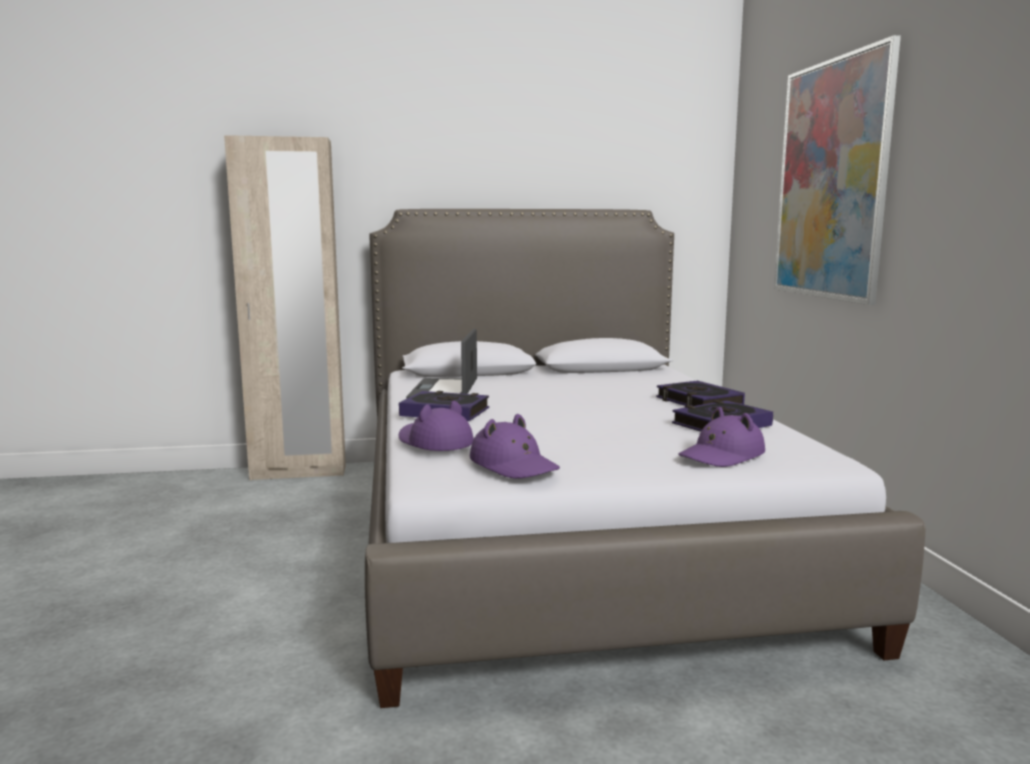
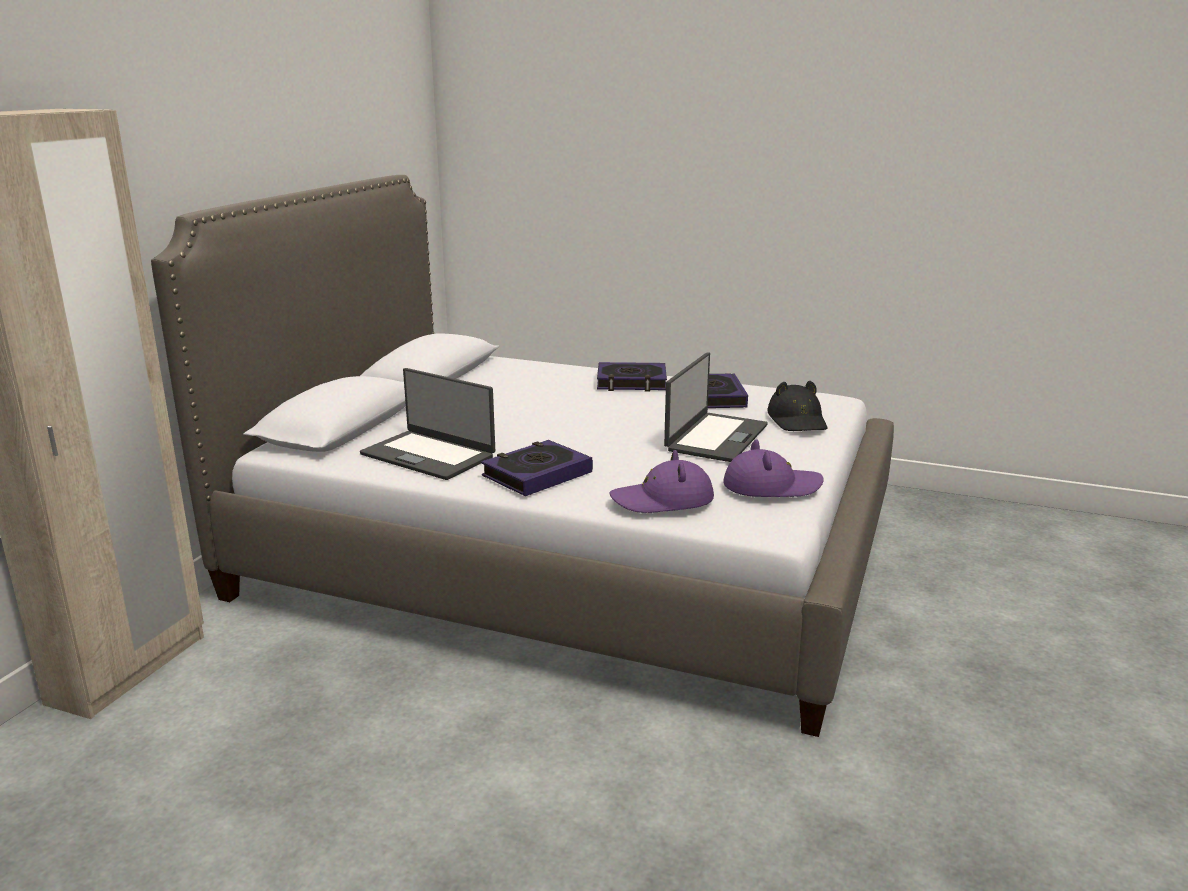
camera: 60 degrees left, 10 degrees up
(608, 437) = (715, 437): none -> laptop
(722, 455) = (798, 420): purple hat -> black hat
(831, 180) = (632, 146): picture -> none

